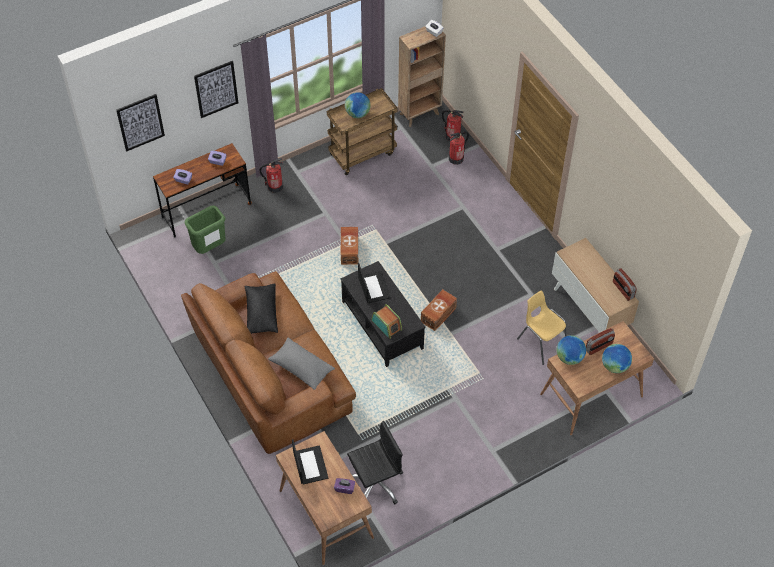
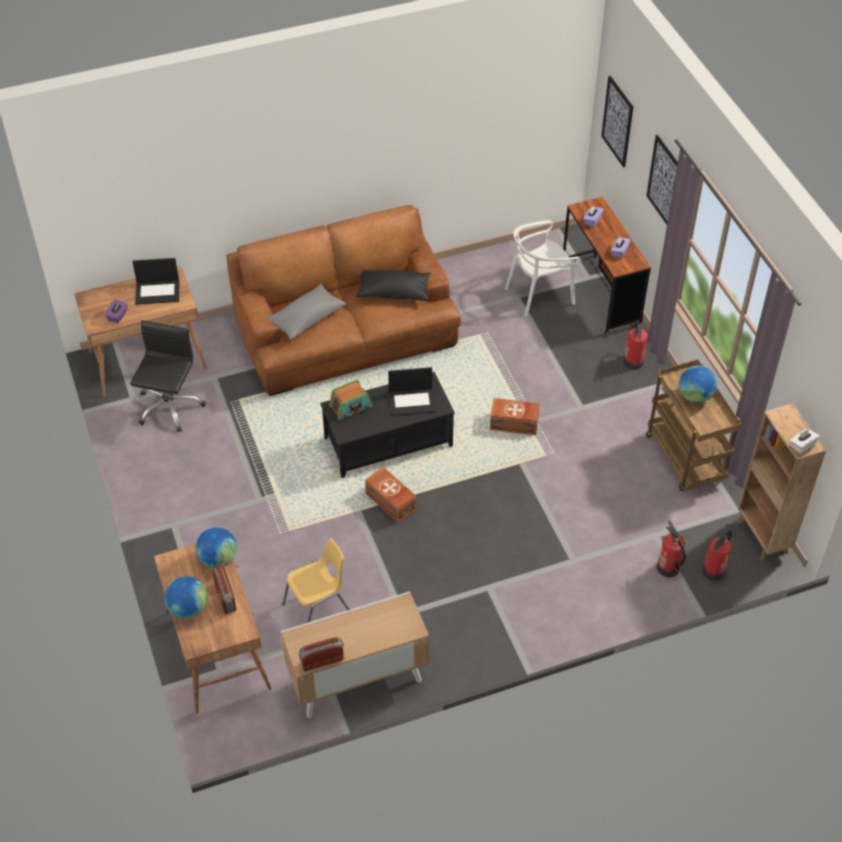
camera: 100 degrees right, 5 degrees down
(209, 248) = (539, 294): green trash can -> white chair
(375, 483) = (169, 407): black office chair -> black office chair turned 150 degrees counterclockwise

